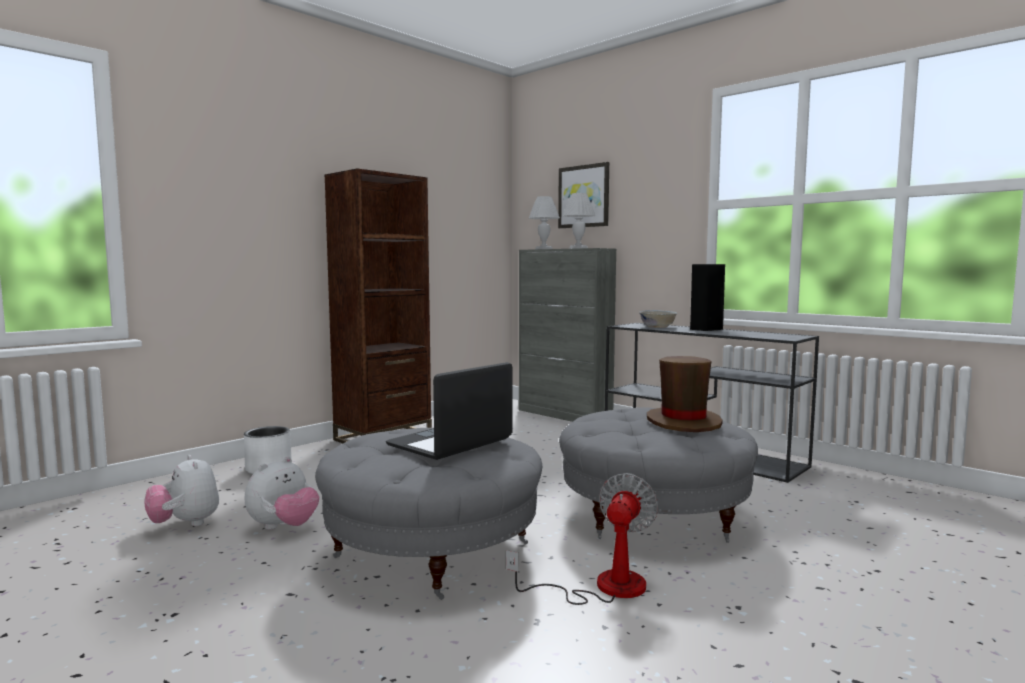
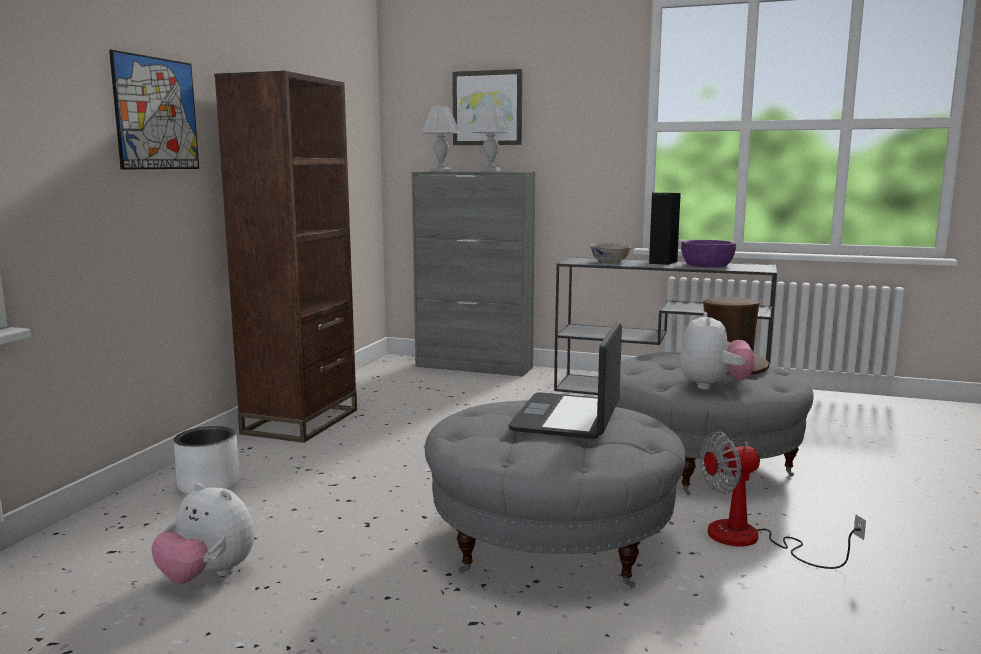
camera: 25 degrees left, 5 degrees up
(271, 202) = (156, 114): none -> picture
(283, 527) = (346, 552): plush toy -> plush toy (713, 386)
(603, 587) = (752, 540): fan -> fan turned 105 degrees counterclockwise
(744, 332) = (707, 264): none -> purple bowl

